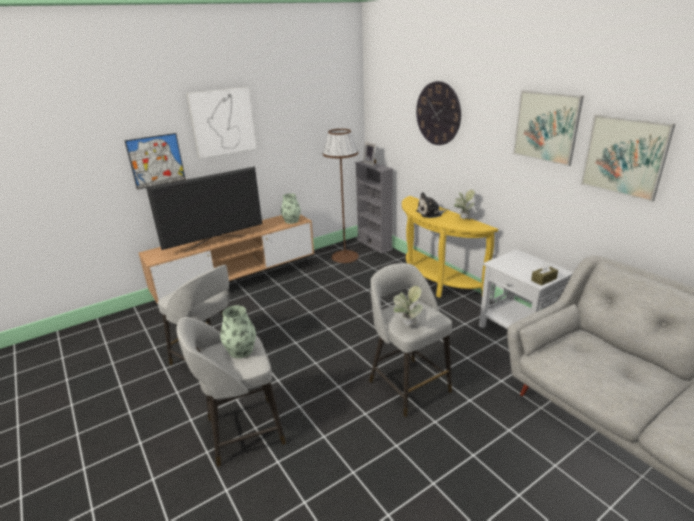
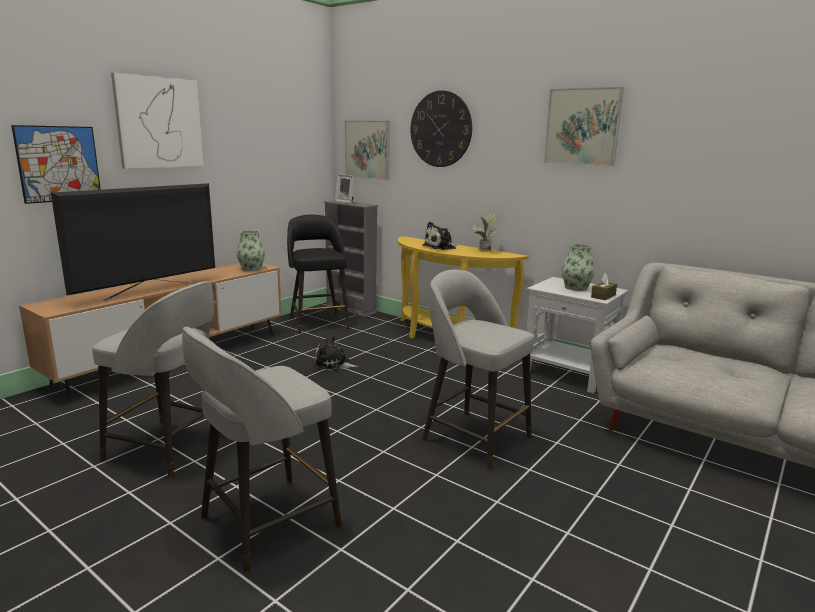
camera: 20 degrees left, 10 degrees down
(241, 350) = (275, 379): vase -> vase (575, 288)
(338, 300) = (333, 364): none -> plush toy
(345, 256) = (318, 322): brown floor lamp -> black stool
(406, 327) = (487, 340): potted plant -> none
(624, 156) = (676, 147): picture -> picture (367, 150)

